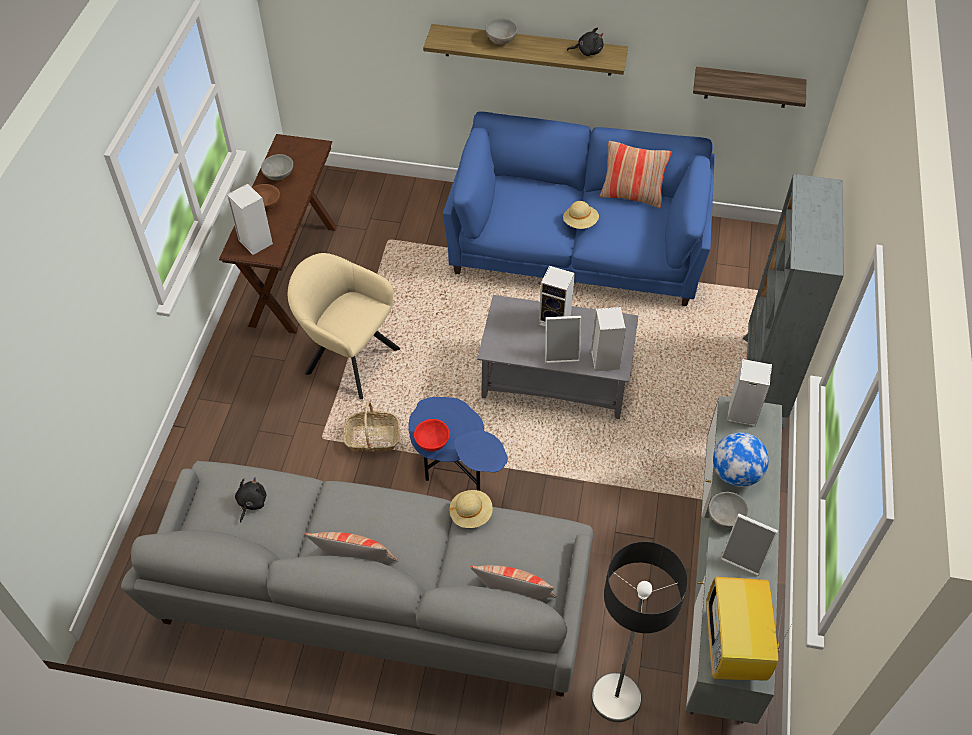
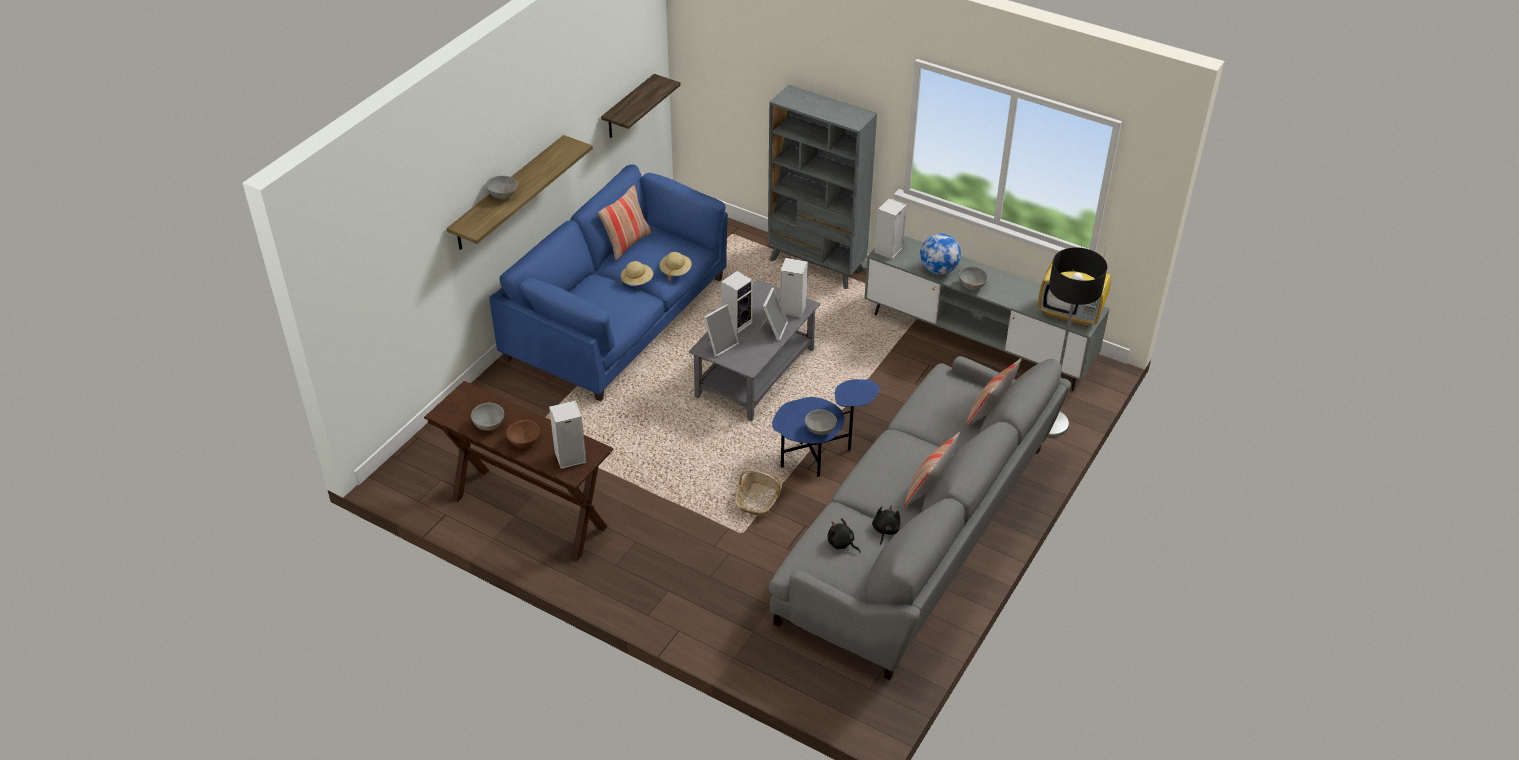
camera: 70 degrees left, 10 degrees down
(348, 358) = (659, 496): beige armchair -> none
(431, 442) = (820, 430): red bowl -> grey bowl
(471, 514) = (906, 418): beige hat -> beige hat (675, 271)
(587, 51) = (554, 155): black plush toy -> black plush toy (885, 530)
(744, 556) = (1005, 287): picture frame -> picture frame (720, 345)

